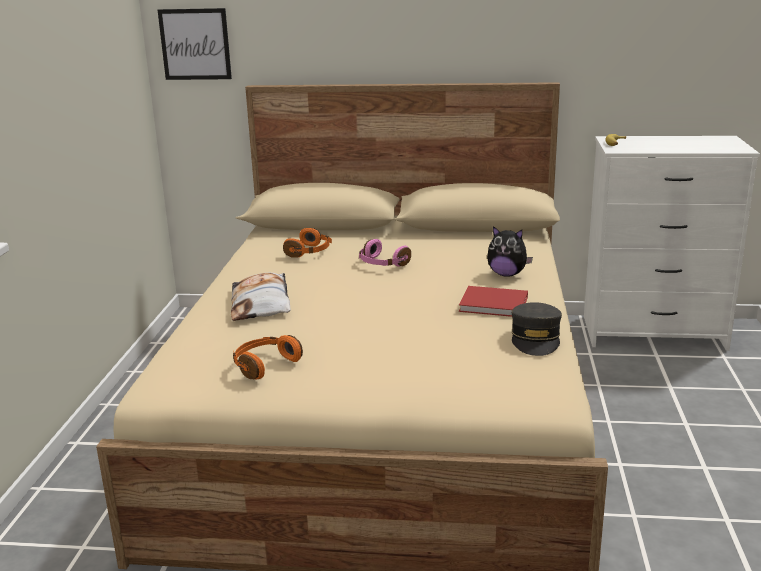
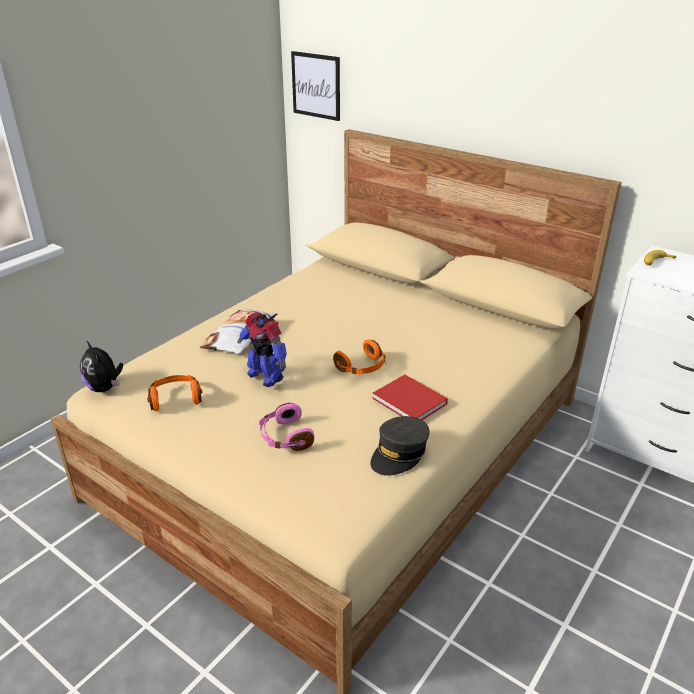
camera: 30 degrees right, 10 degrees up
(310, 252) = (333, 294): orange headphones -> orange headphones (362, 367)
(337, 322) = (265, 376): none -> toy robot
(382, 264) = (372, 324): pink headphones -> pink headphones (285, 437)
(507, 274) = (461, 371): plush toy -> plush toy (105, 388)

